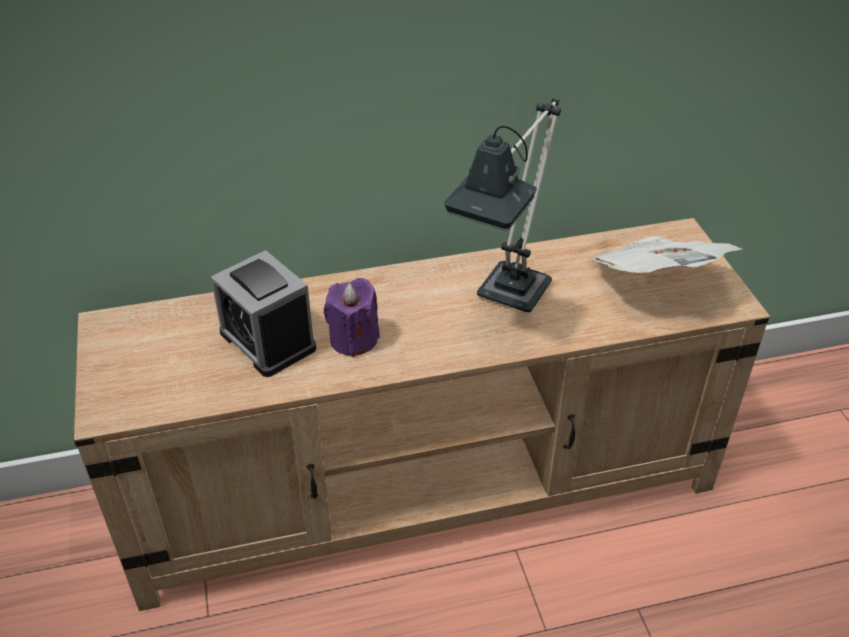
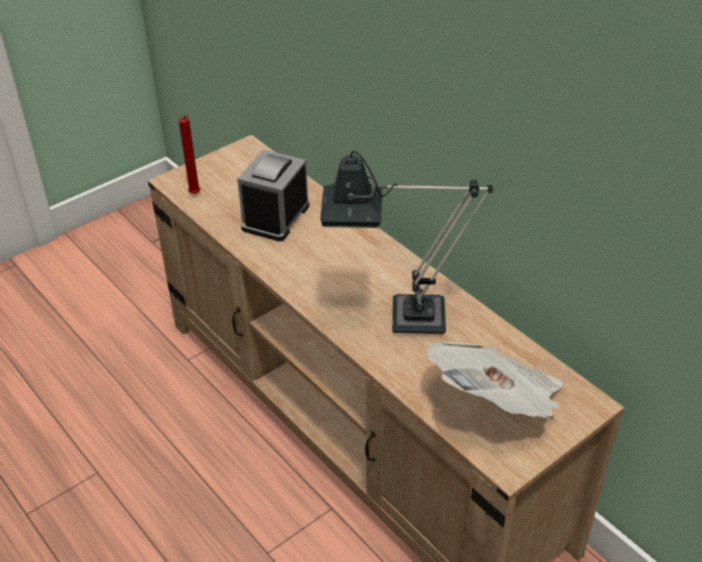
camera: 65 degrees right, 0 degrees up
(156, 399) = (195, 195): none -> red candle
(354, 339) = (302, 254): purple candle -> none

